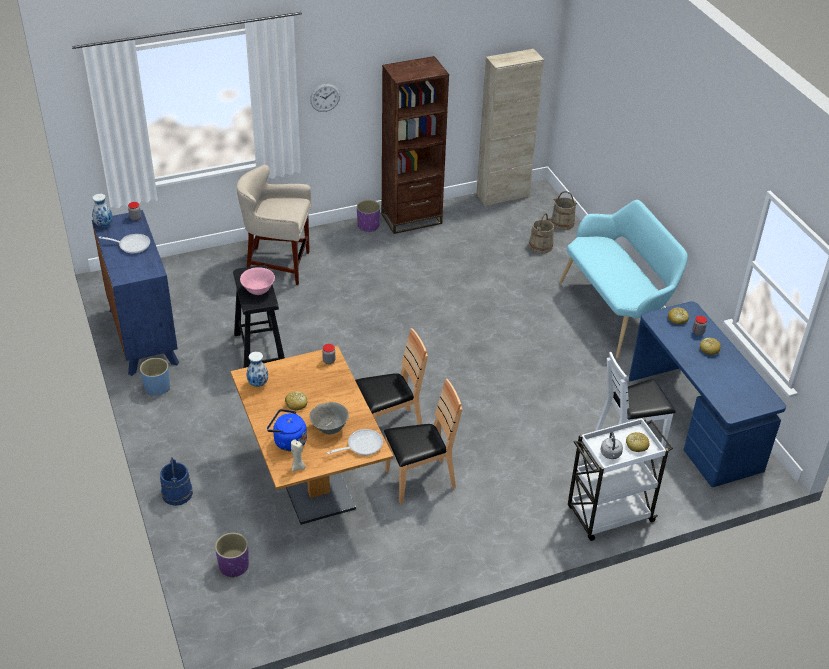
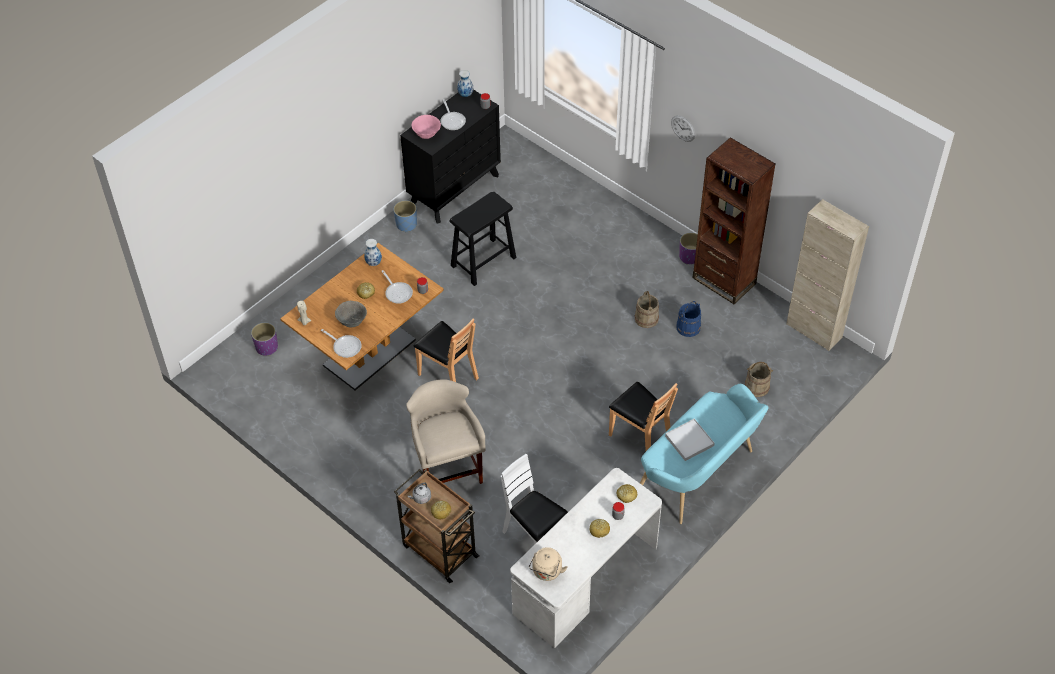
camera: 65 degrees right, 10 degrees up
(143, 336) = (454, 189): blue dresser -> black dresser
(177, 493) = (313, 287): blue bucket -> blue bucket (688, 327)
(258, 290) = (478, 216): pink bowl -> pink bowl (427, 134)
(278, 265) = (592, 224): beige stool -> beige stool (447, 469)
(288, 441) = (326, 305): blue kettle -> none
(316, 380) = (398, 292): none -> frying pan
(419, 480) = (405, 416): brown chair -> brown chair (640, 437)
(562, 223) = (806, 390): beige bucket -> beige bucket (646, 318)
(608, 515) = (439, 550): white cart -> brown cart
(619, 274) = (689, 441): none -> white tray
(694, 423) = (586, 579): blue desk -> white desk
(743, 399) = (546, 572): none -> beige kettle

